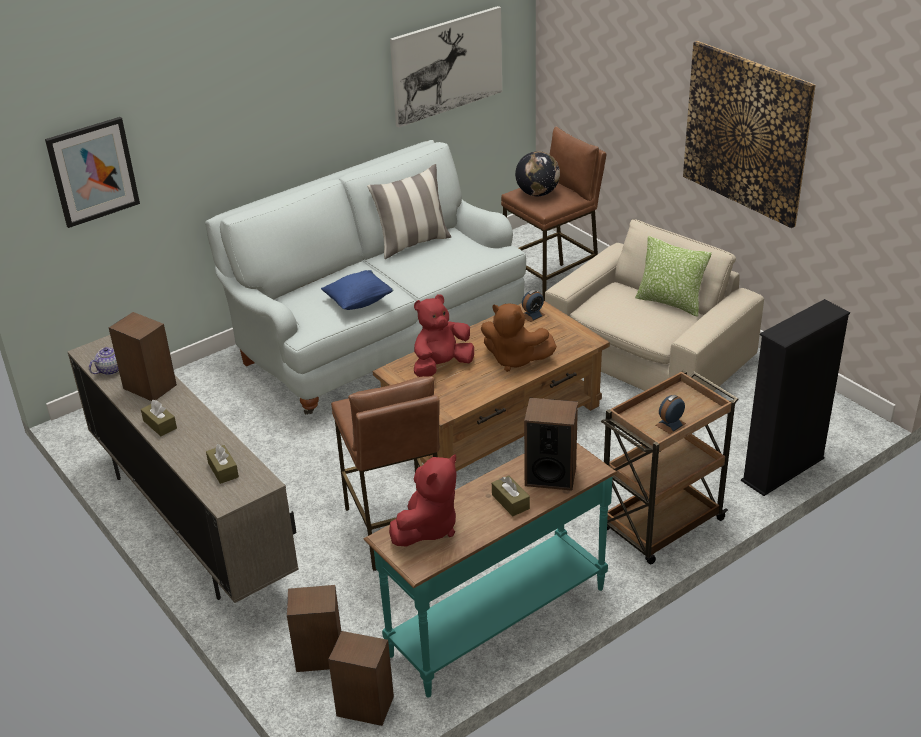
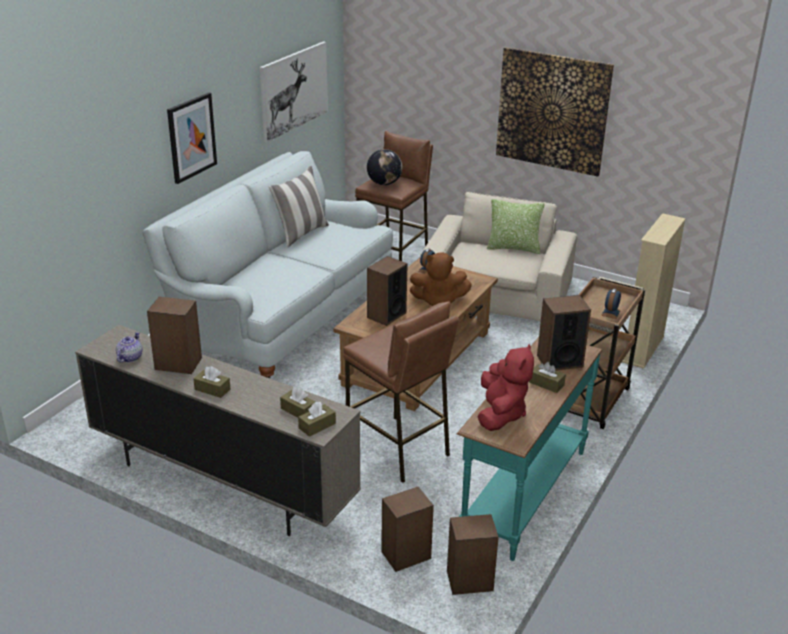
camera: 25 degrees left, 5 degrees down
(93, 171) = (61, 188): picture -> picture (191, 137)
(228, 492) = (317, 426): none -> brown tissue box
(359, 302) = (291, 279): blue pillow -> none
(441, 366) = (386, 315): red plush toy -> speaker
(783, 470) = (643, 349): black bookcase -> beige bookcase

